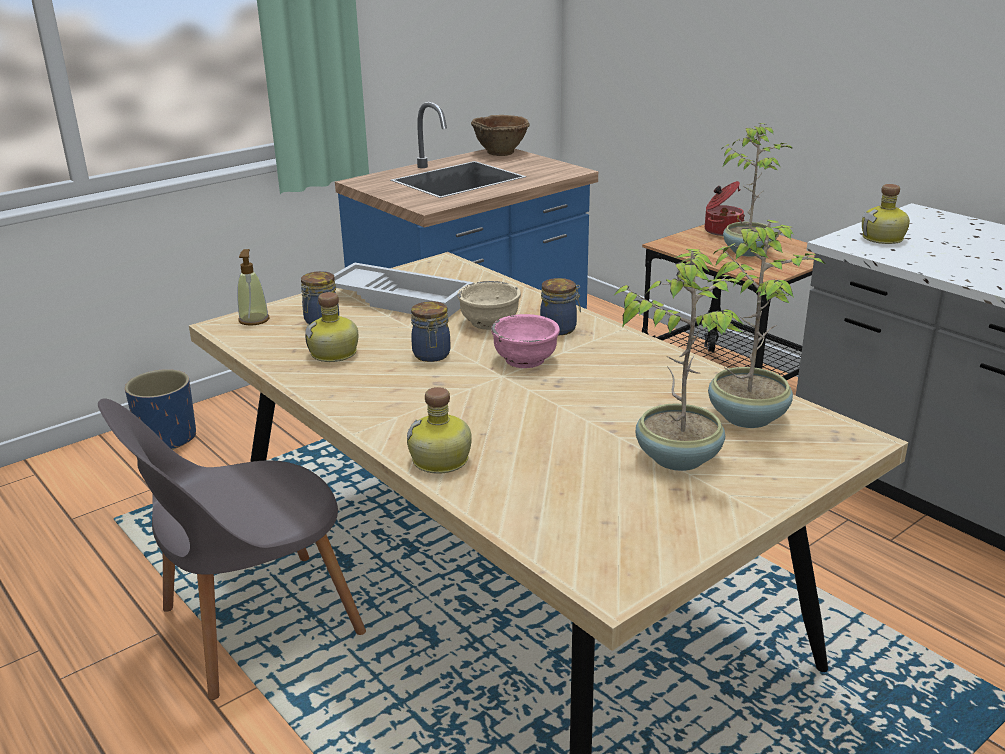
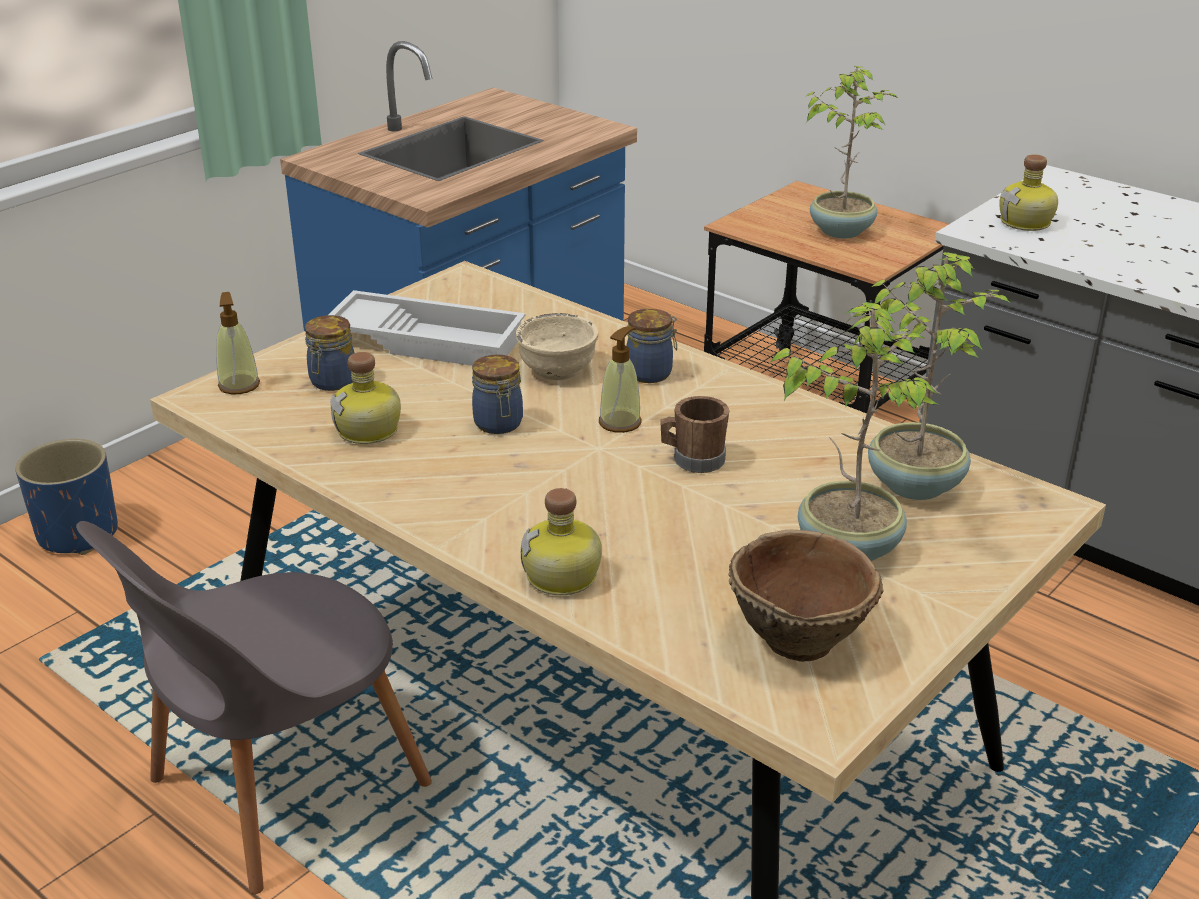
camera: 10 degrees left, 5 degrees up
(500, 152) = (495, 100): brown bowl -> brown bowl (798, 636)
(524, 360) = (620, 422): pink bowl -> soap dispenser
(572, 388) = (693, 460): none -> brown mug
(721, 230) = (800, 200): cooking pot -> none

